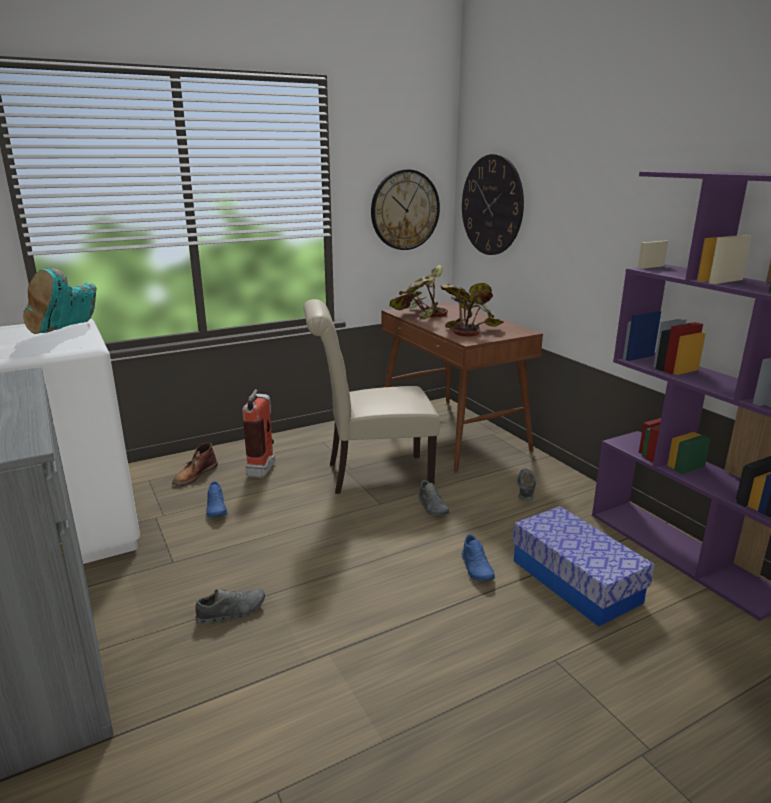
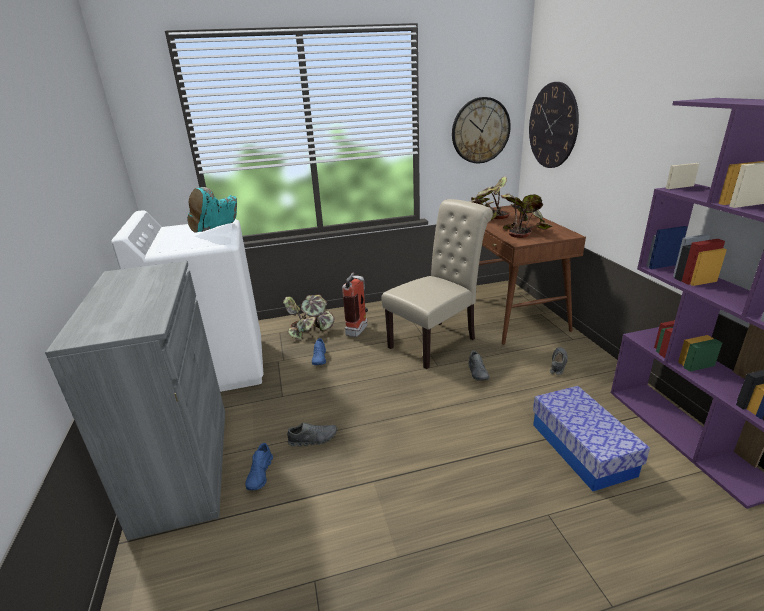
camera: 15 degrees right, 5 degrees up
(194, 475) = (310, 331): brown boot -> potted plant
(372, 474) = (436, 341): beige chair -> beige chair turned 135 degrees clockwise
(477, 568) = (501, 428): blue shoe -> blue shoe (260, 474)

